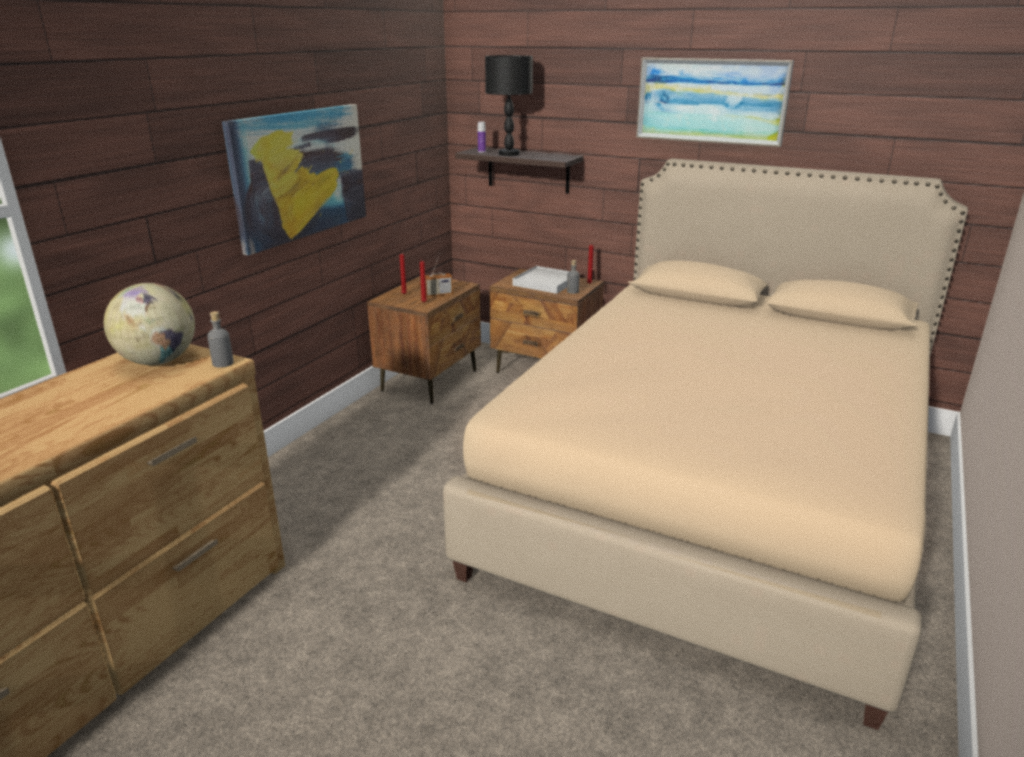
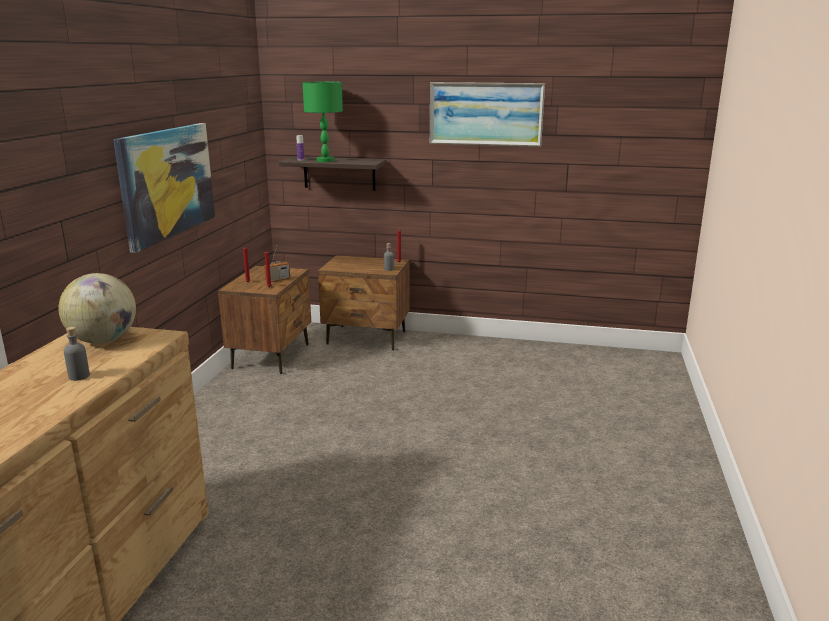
camera: 15 degrees left, 5 degrees down
(223, 363) = (163, 336): grey bottle -> grey bottle (79, 376)
(508, 154) = (325, 160): black table lamp -> green table lamp
(546, 282) = (363, 264): white tray -> none
(714, 493) = (532, 411): beige bed -> none

